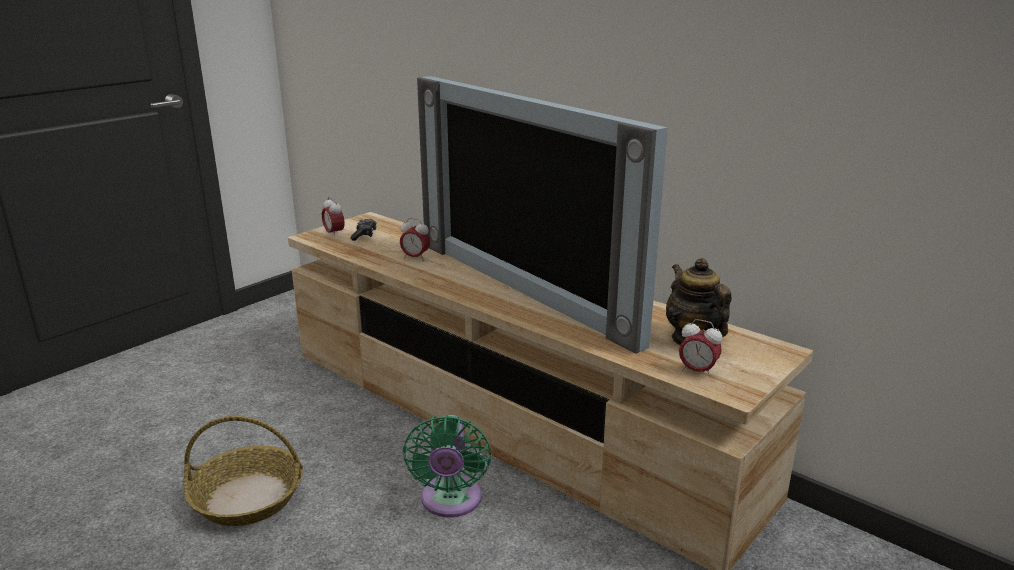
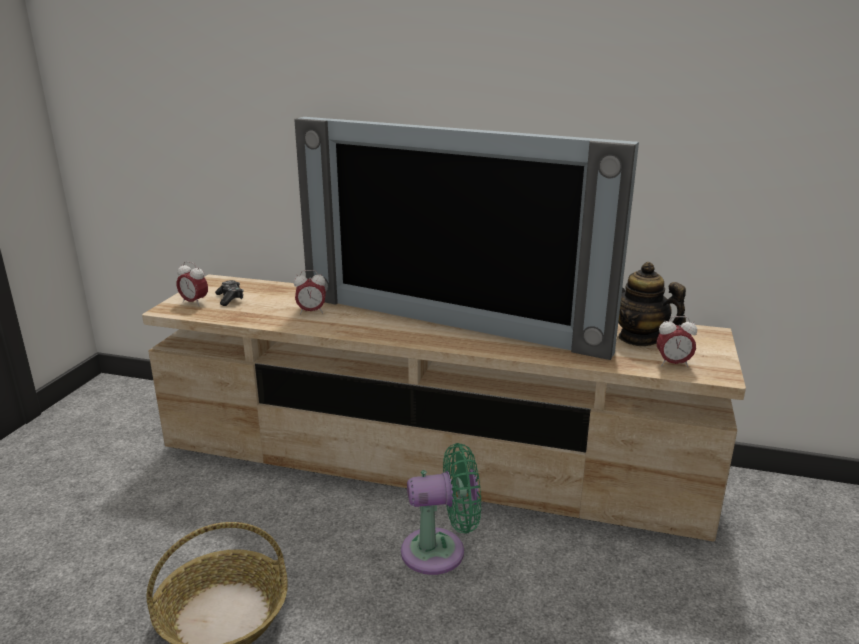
camera: 25 degrees left, 0 degrees up
(450, 502) = (440, 551): green fan -> green fan turned 75 degrees counterclockwise

